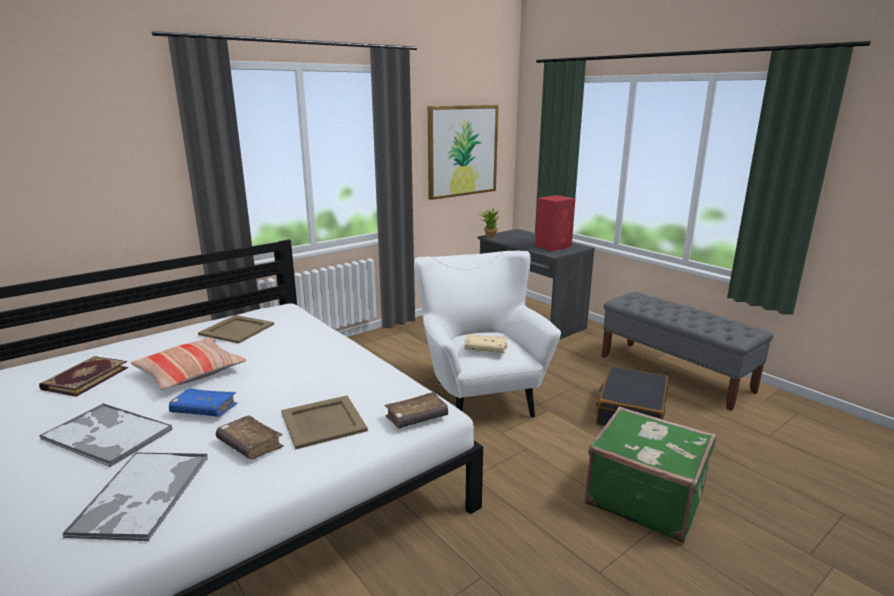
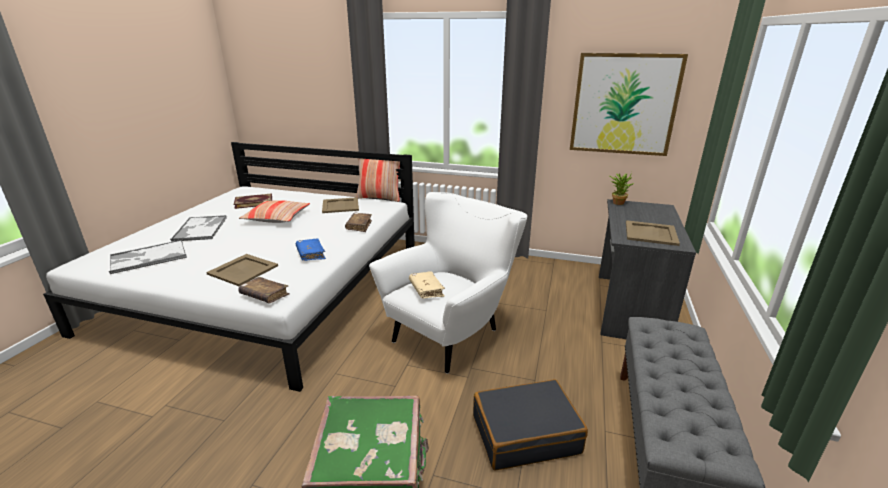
camera: 55 degrees right, 5 degrees up
(204, 410) = (237, 237): blue book -> blue book (311, 254)
(250, 445) = (206, 262): brown book -> brown book (359, 226)
(253, 308) = (379, 198): none -> pillow
(553, 246) = (651, 233): red speaker -> beige tray

